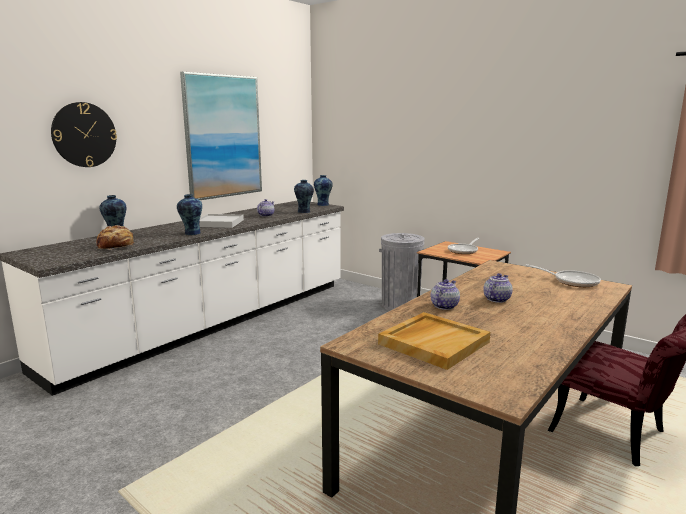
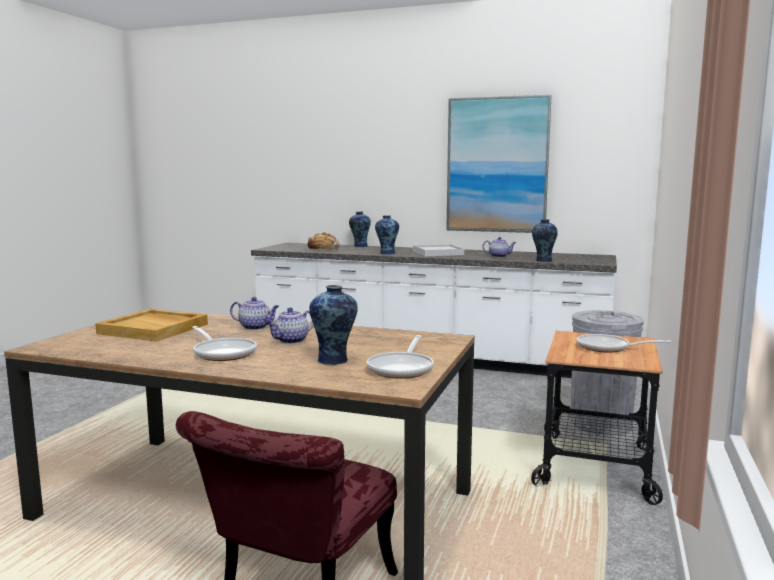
camera: 70 degrees right, 5 degrees down
(84, 135) = (353, 159): wall clock -> none
(323, 205) = (604, 261): vase -> vase (334, 360)
(496, 299) = (291, 341): teapot -> teapot turned 120 degrees clockwise
(534, 320) = (223, 353): none -> frying pan

